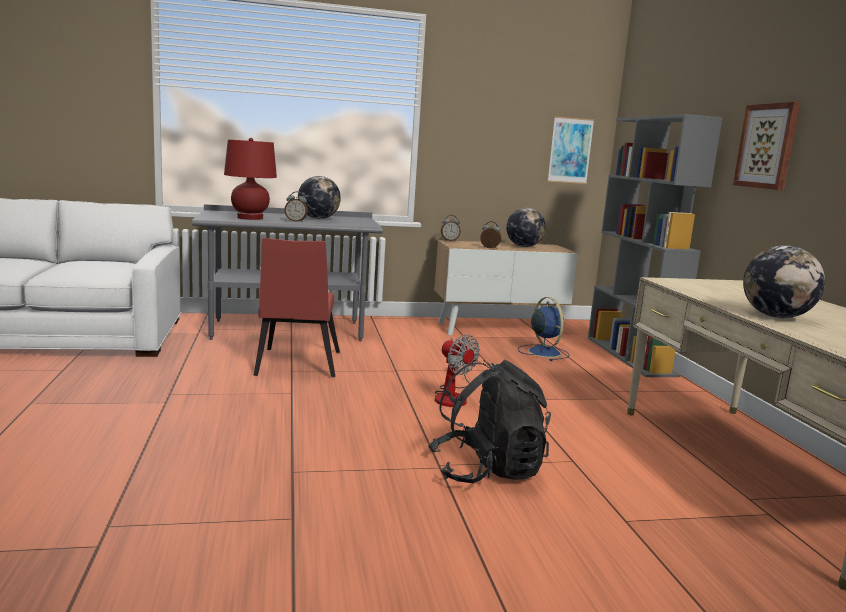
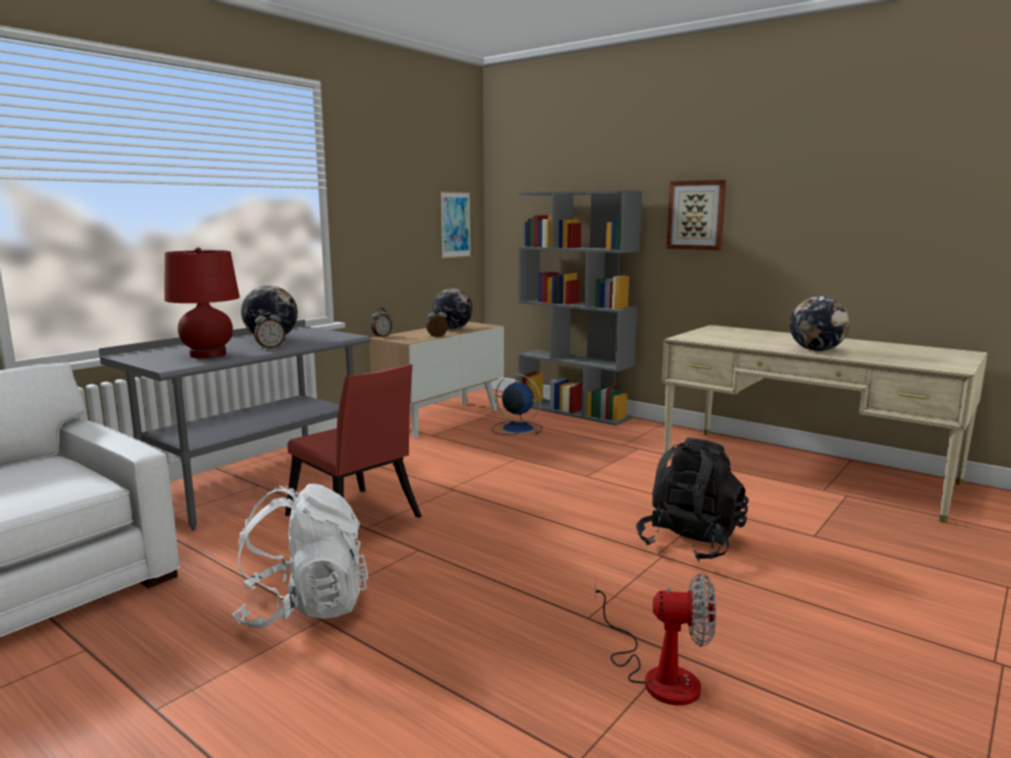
camera: 40 degrees left, 0 degrees up
(171, 394) = (304, 608): none -> white backpack
(452, 396) = (542, 493): fan -> fan (658, 674)

